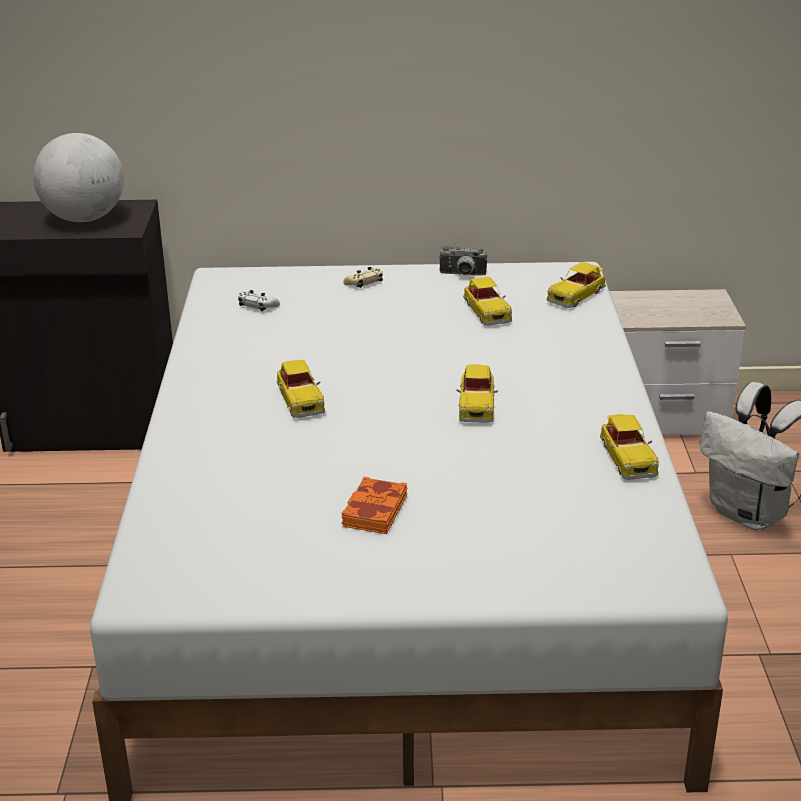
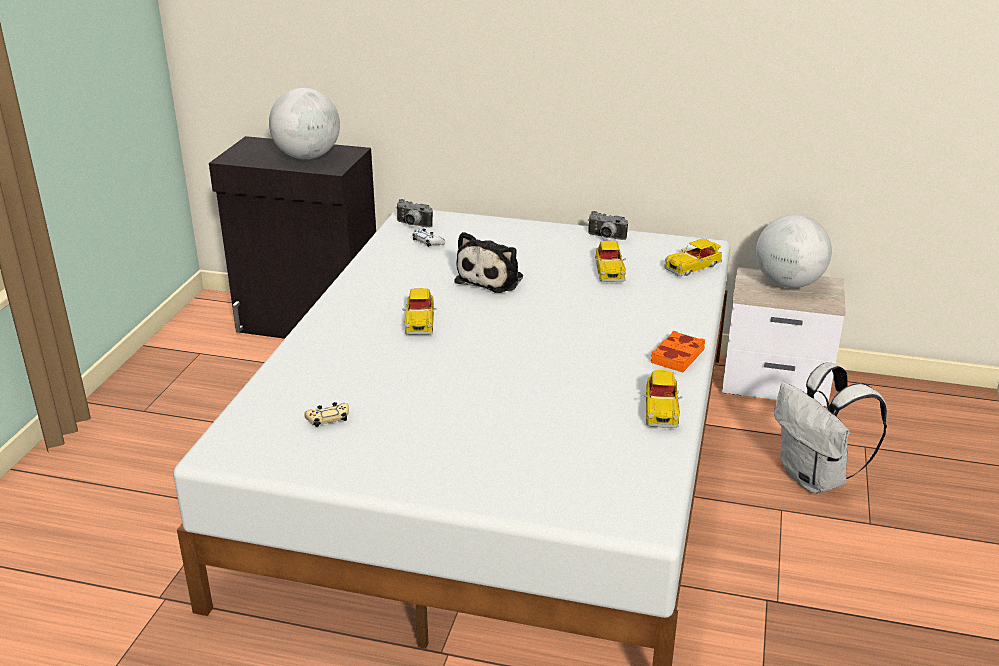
camera: 15 degrees right, 0 degrees up
(228, 288) = (412, 225): none -> camera
(358, 339) = (492, 278): none -> plush toy
(364, 282) = (522, 234): beige game controller -> beige game controller (328, 419)
(374, 511) = (428, 418): orange book -> orange book (676, 356)
(476, 404) = (559, 345): toy car -> none
(671, 302) = (788, 284): none -> globe

